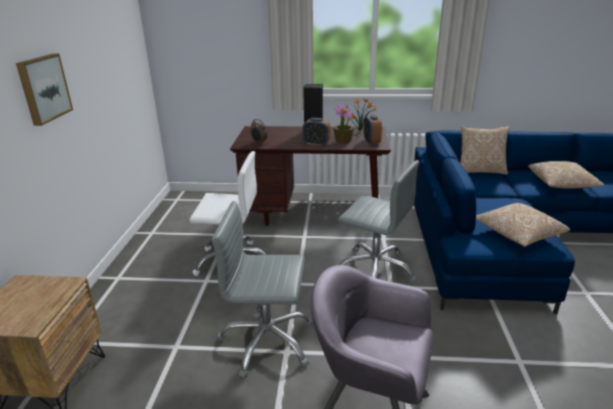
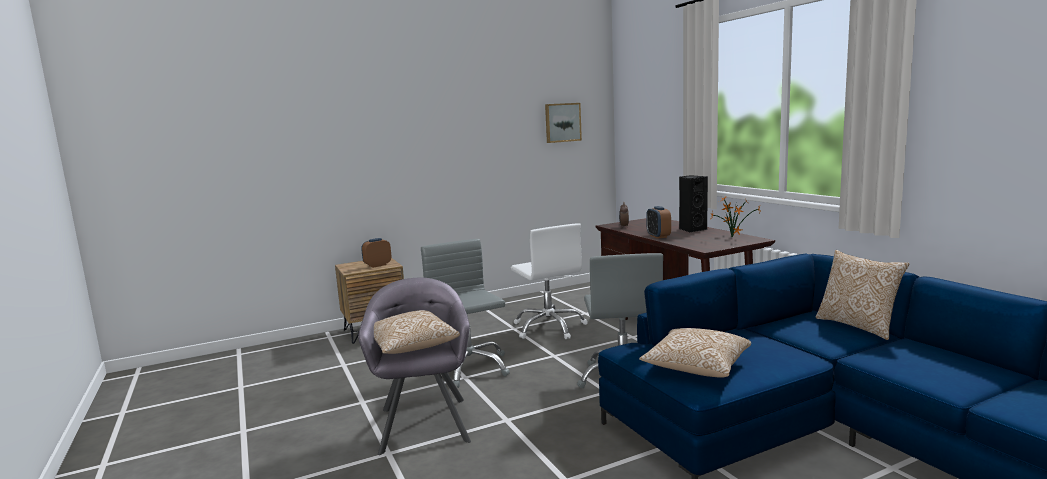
camera: 60 degrees right, 15 degrees down
(43, 88) = (459, 149): picture -> picture (562, 122)
(343, 141) = (688, 239): potted plant -> none
(371, 142) = (711, 245): alarm clock -> alarm clock (377, 265)
(561, 185) = (937, 374): pillow -> pillow (410, 346)

